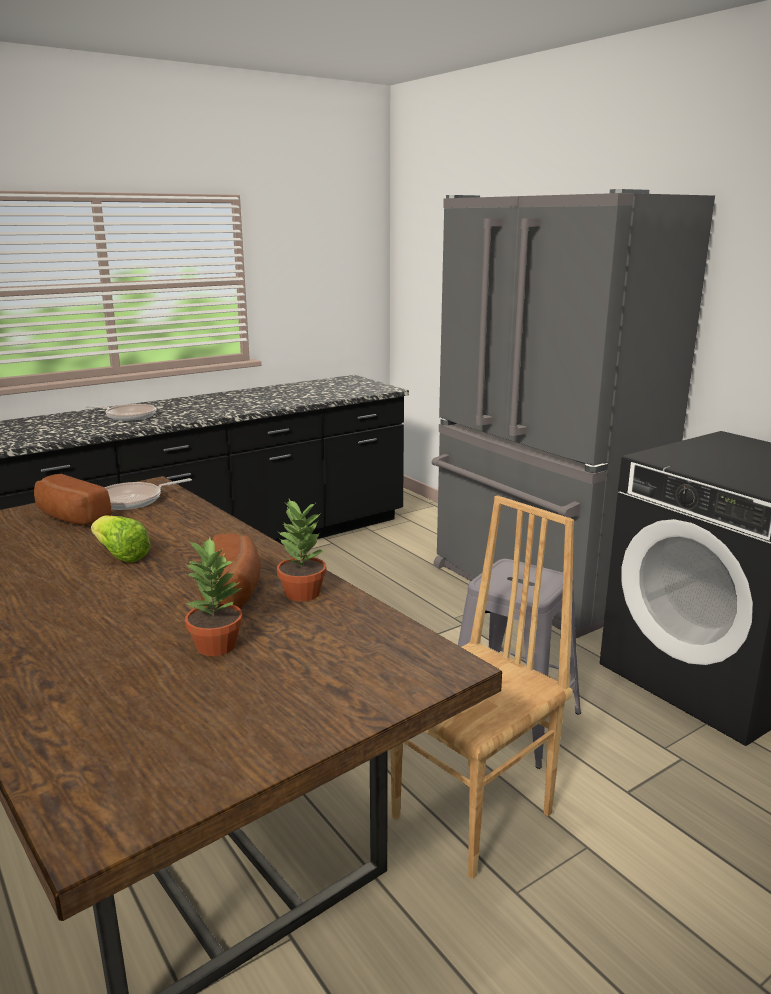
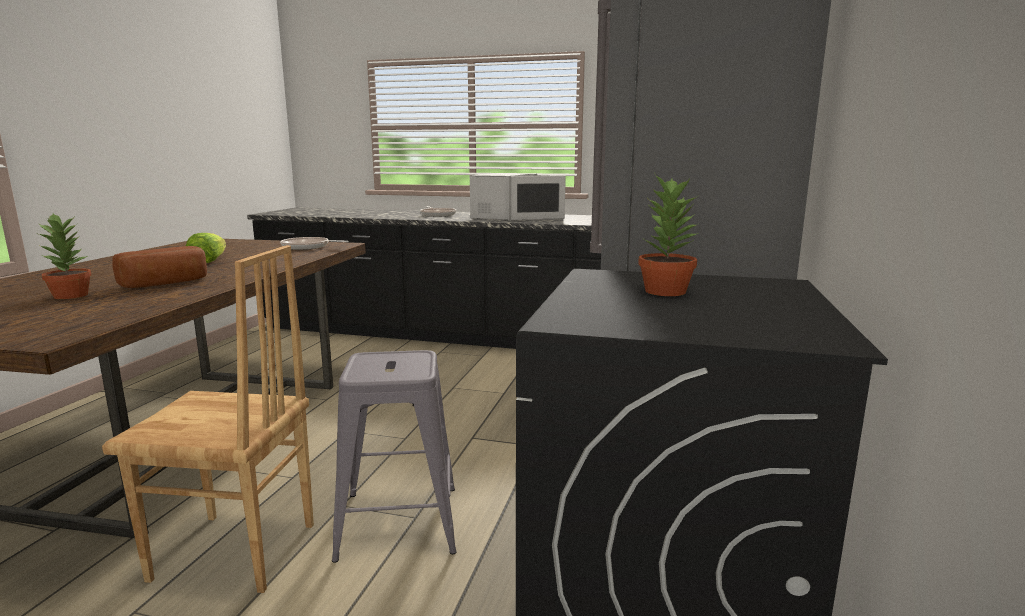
camera: 50 degrees right, 5 degrees down
(69, 518) = (262, 247): bread -> none
(217, 403) = (506, 217): none -> white microwave
(301, 593) = (175, 293): potted plant -> potted plant (664, 291)

